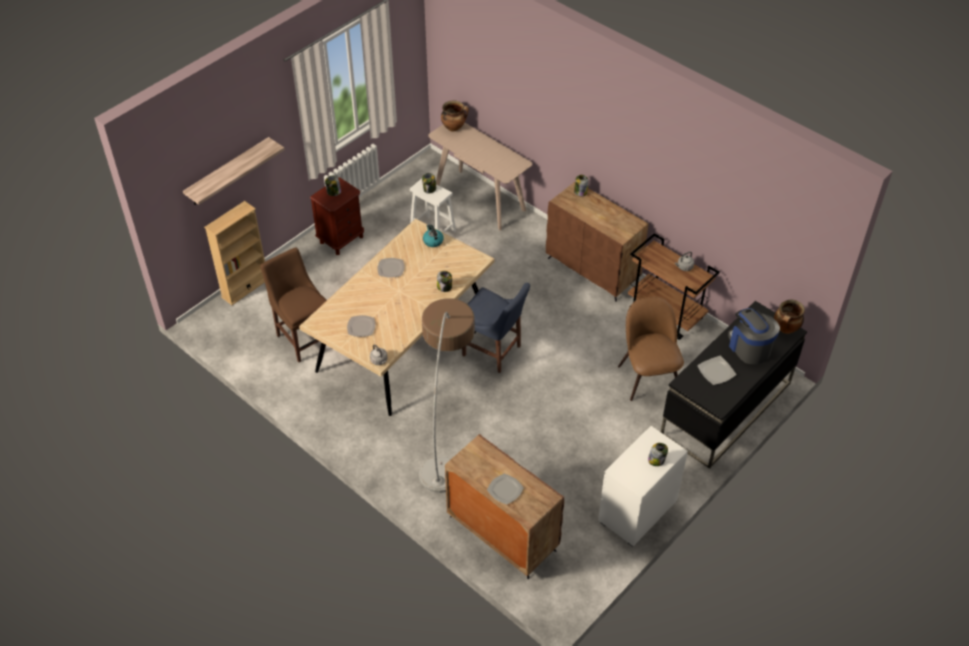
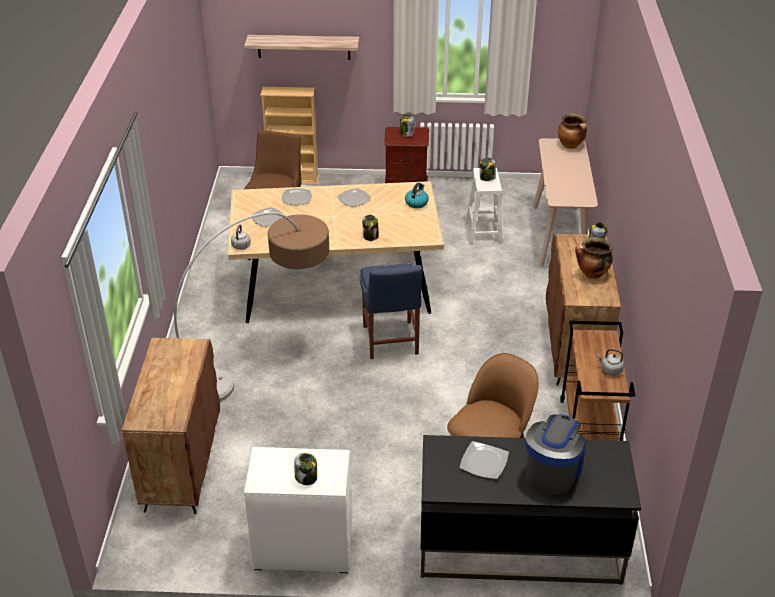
camera: 50 degrees right, 10 degrees down
(505, 489) = (157, 388): plate -> plate (297, 198)
(786, 329) = (619, 488): cooking pot -> cooking pot (591, 274)

